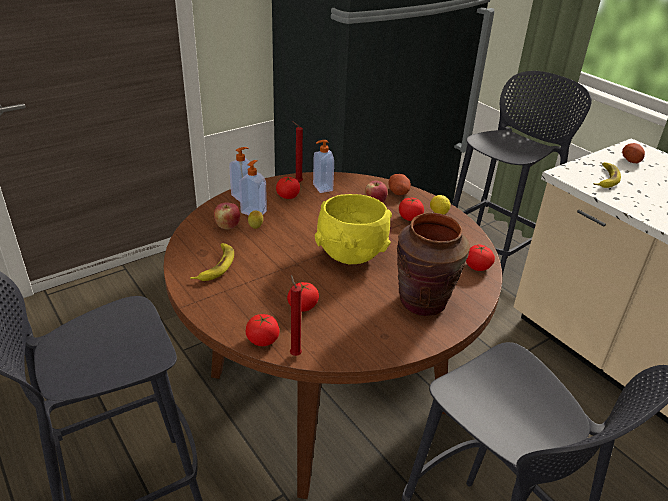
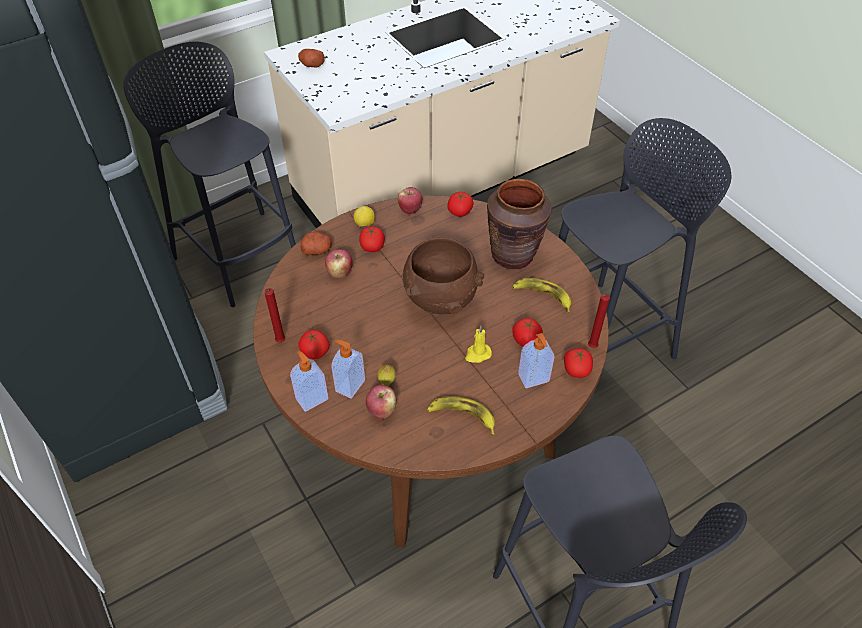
camera: 85 degrees left, 15 degrees up
(285, 275) = (477, 354): none -> yellow candle
(322, 187) = (297, 318): soap dispenser -> soap dispenser (534, 379)
(351, 255) = (441, 299): yellow bowl -> brown bowl
(467, 237) = (410, 210): none -> apple
(605, 178) = (348, 90): banana -> banana (542, 296)

